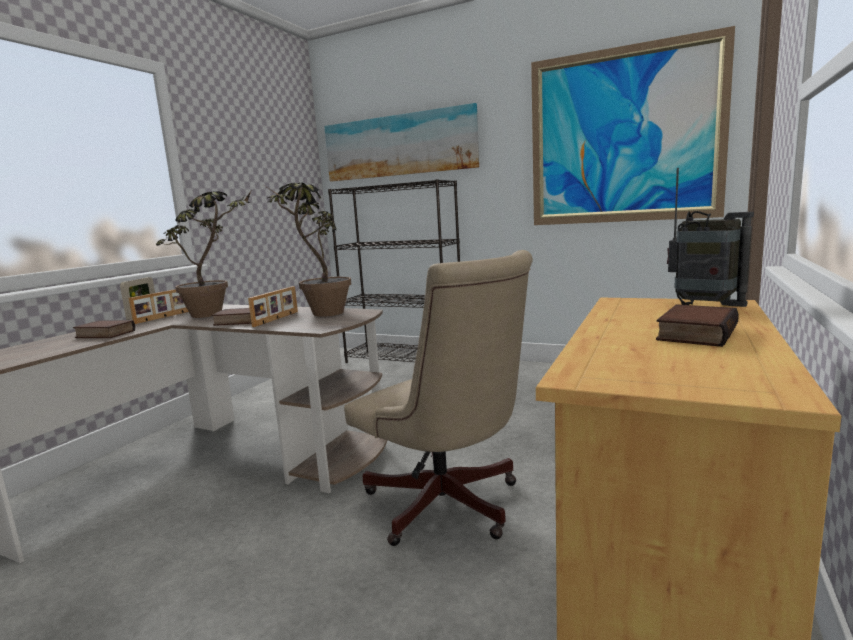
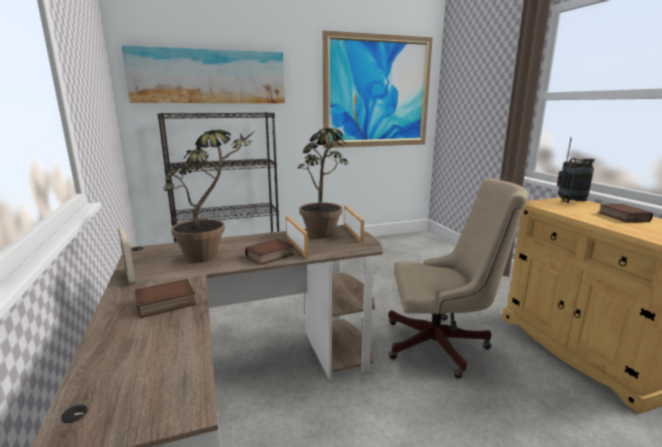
camera: 45 degrees left, 5 degrees up
(165, 317) = (156, 269): picture frame -> picture frame (353, 233)

